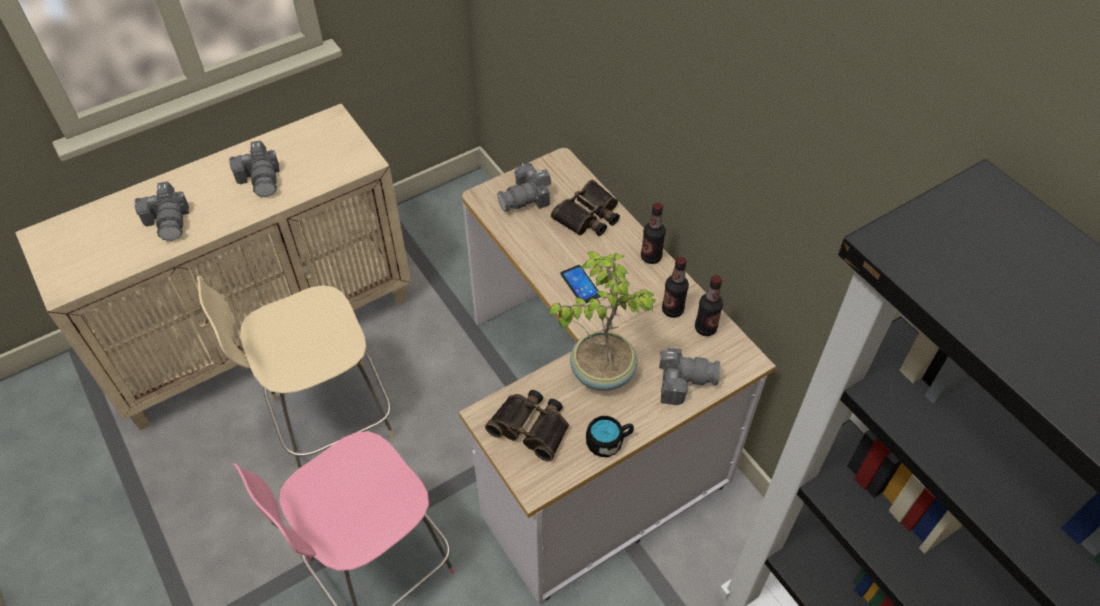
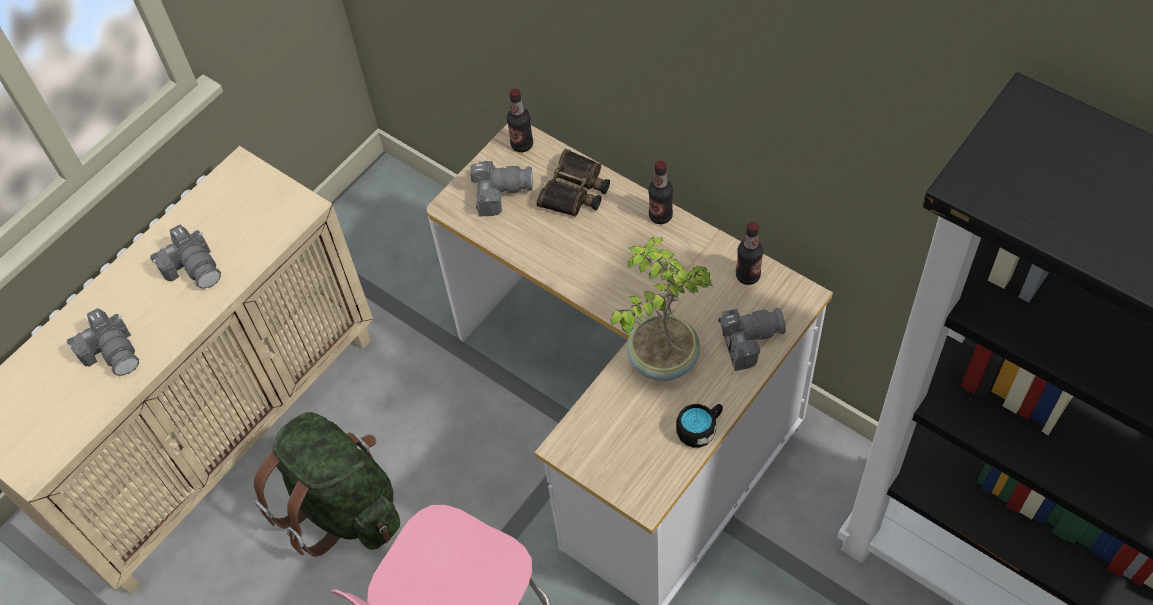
camera: 15 degrees left, 5 degrees up
(328, 419) = (342, 506): beige chair -> green backpack
(526, 198) = (499, 192): camera -> camera turned 135 degrees counterclockwise
(532, 426) = (616, 441): binoculars -> none
(580, 285) = (600, 271): phone -> none
(672, 310) = (706, 267): bottle -> bottle (522, 145)

